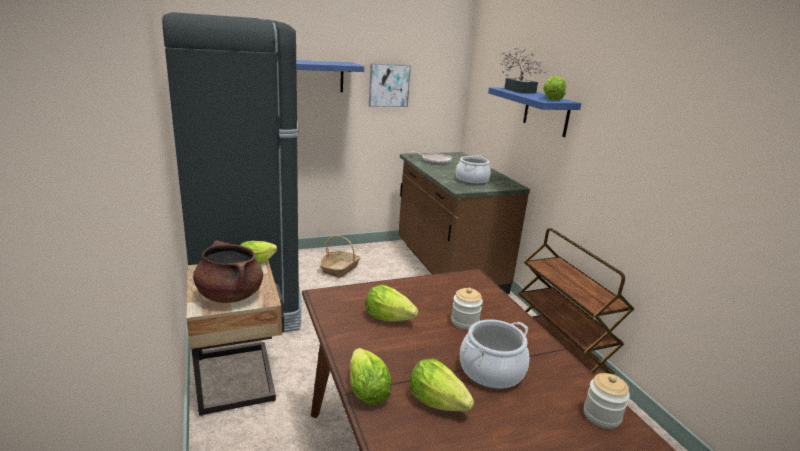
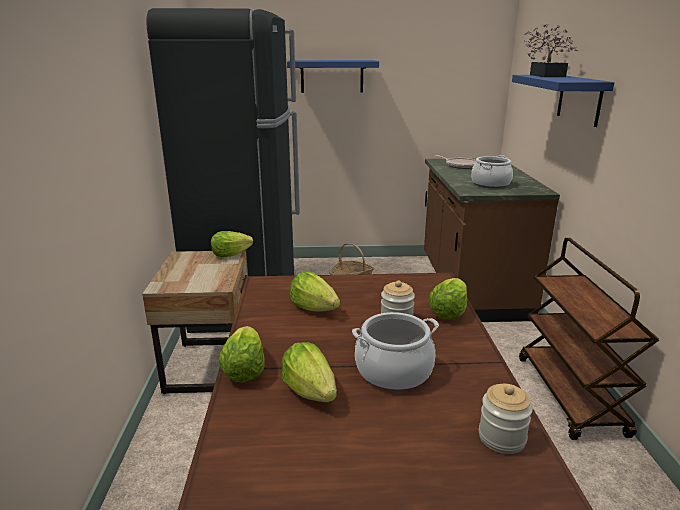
camera: 20 degrees right, 0 degrees up
(230, 295) = (191, 279): brown cooking pot -> none
(388, 85) = (414, 83): picture -> none
(551, 99) = (577, 79): lettuce -> lettuce (448, 312)

